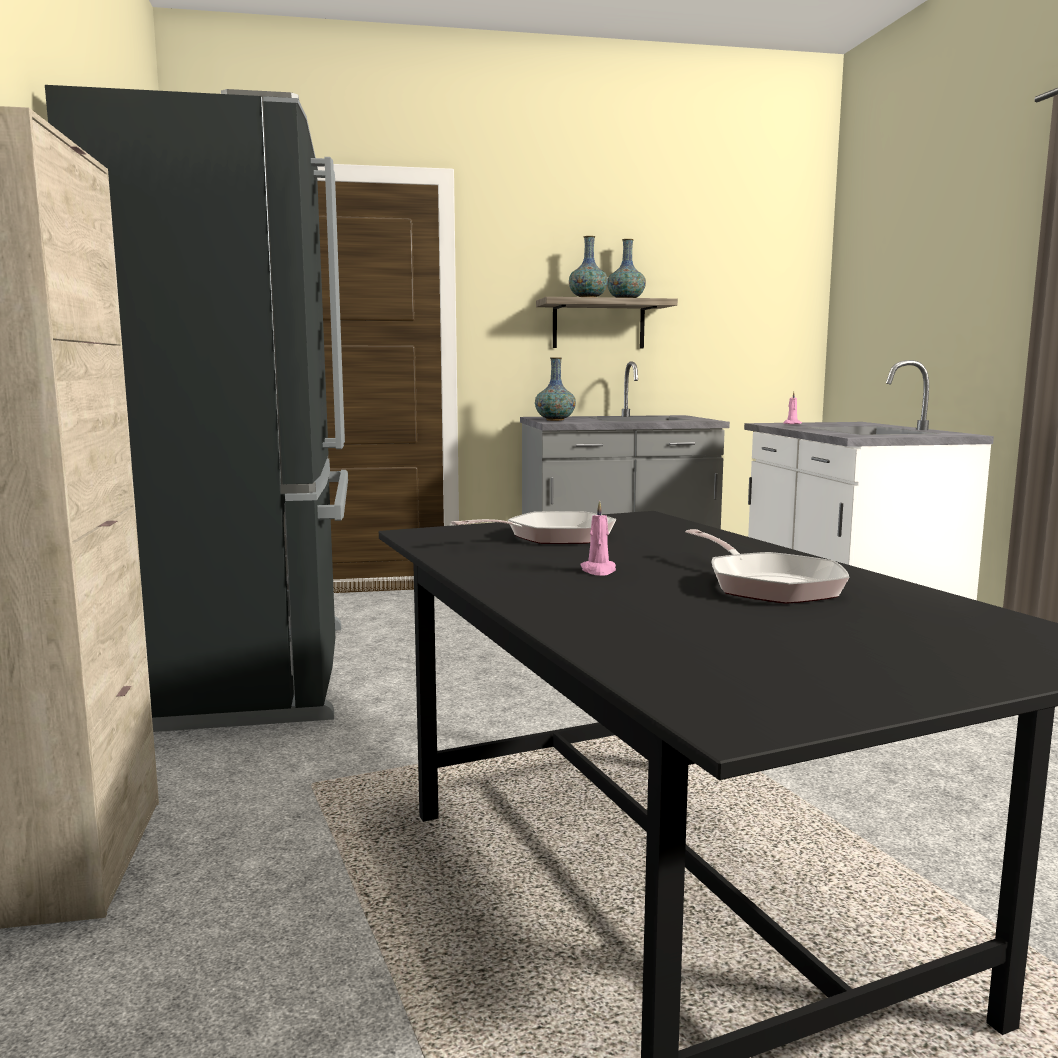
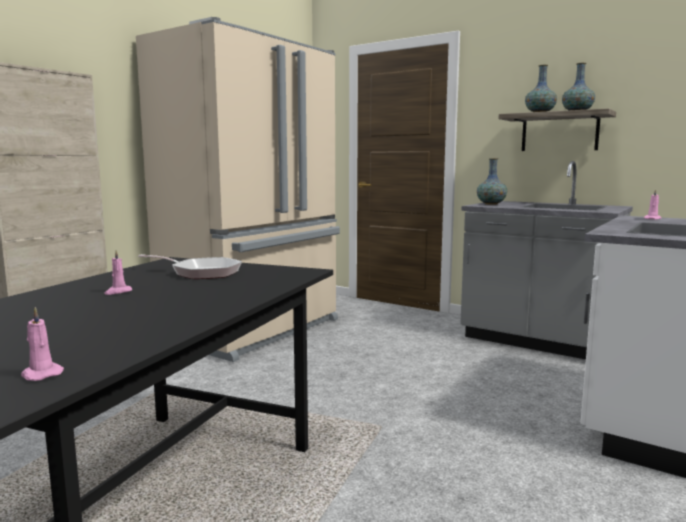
camera: 45 degrees right, 0 degrees up
(249, 673) = (256, 330): black fridge -> beige fridge
(768, 585) = (122, 318): frying pan -> none
(998, 629) = (41, 374): none -> pink candle

